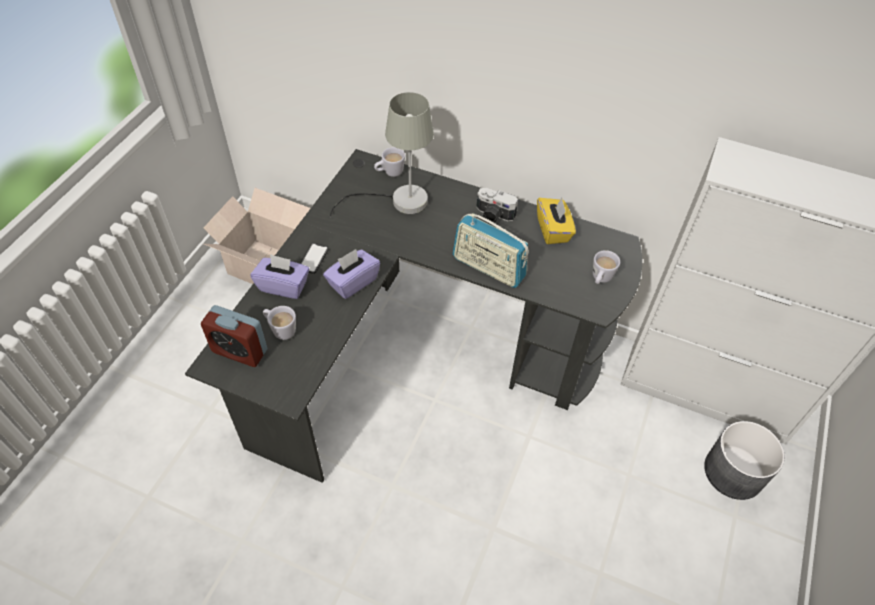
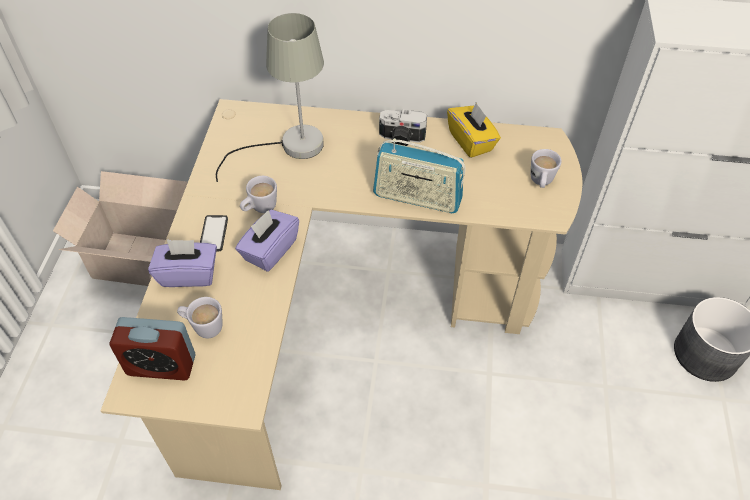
camera: 15 degrees left, 0 degrees up
(389, 173) = (268, 117): white mug -> white mug (260, 209)
(418, 355) = (341, 316): black desk -> beige desk

